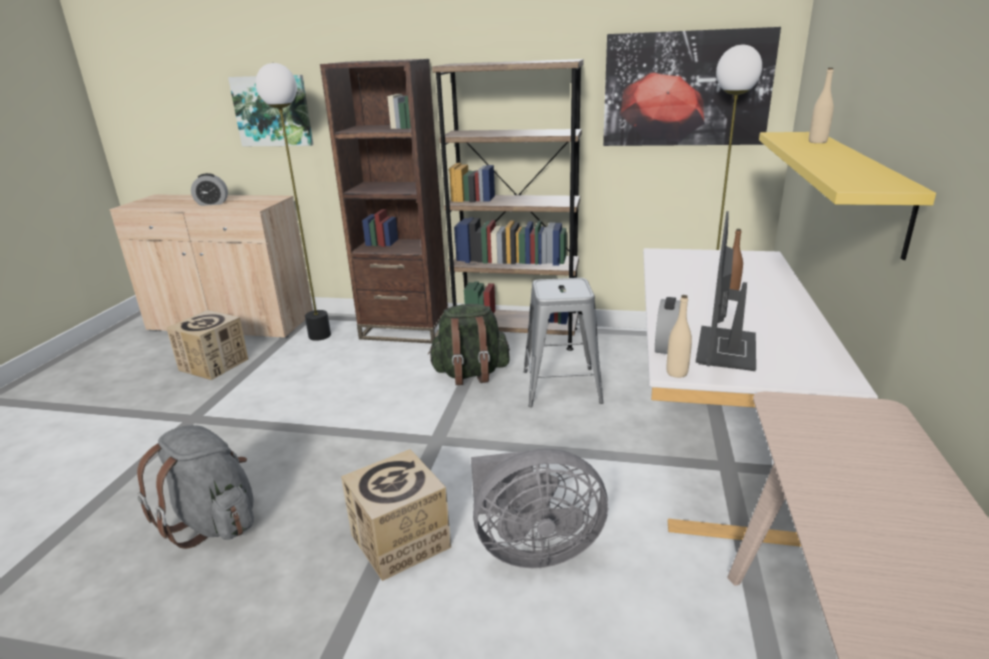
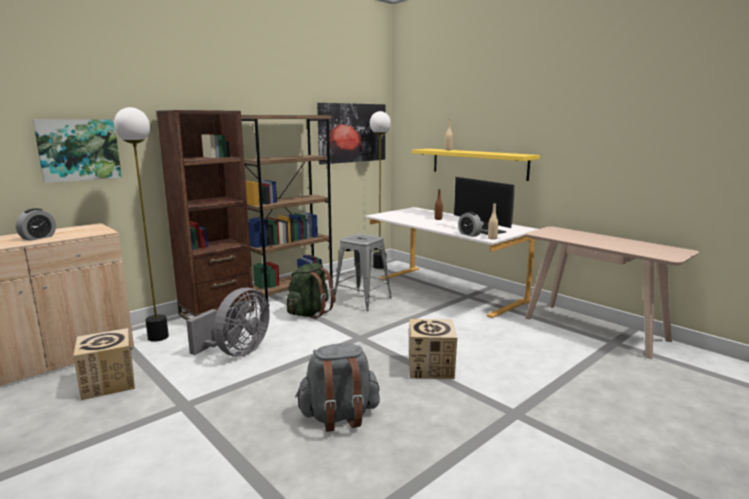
camera: 55 degrees left, 10 degrees down
(533, 548) = (472, 342): grey fan -> grey fan (236, 352)

